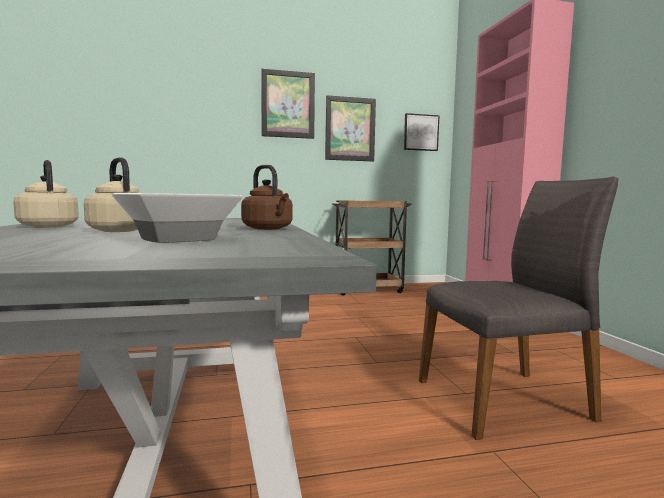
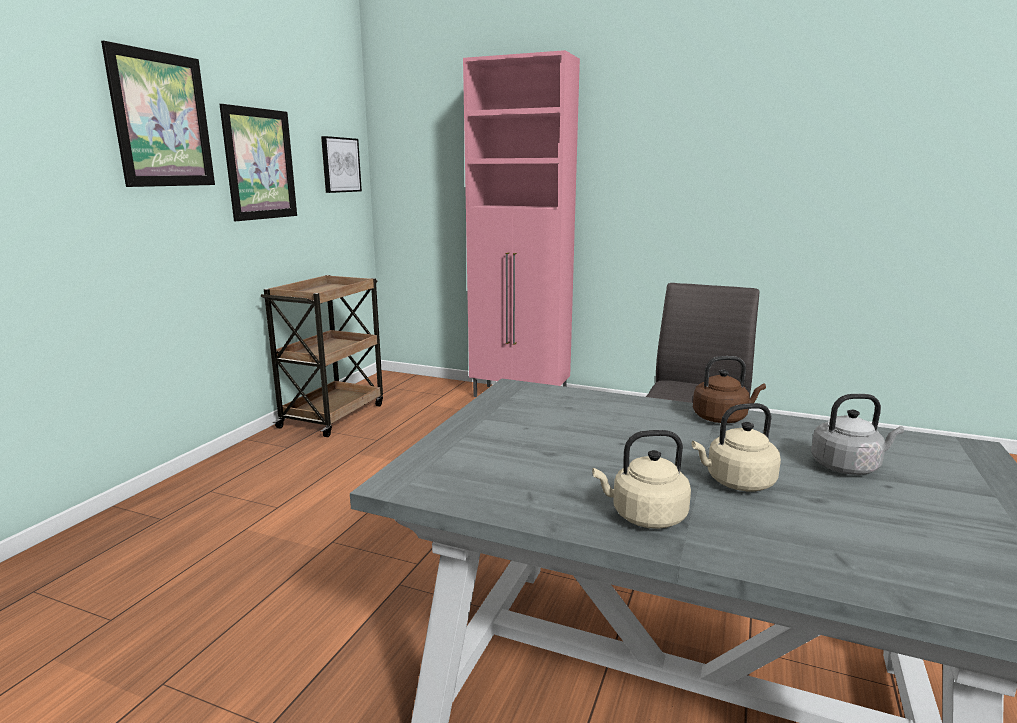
camera: 55 degrees left, 10 degrees up
(179, 239) = (848, 466): bowl -> grey kettle

